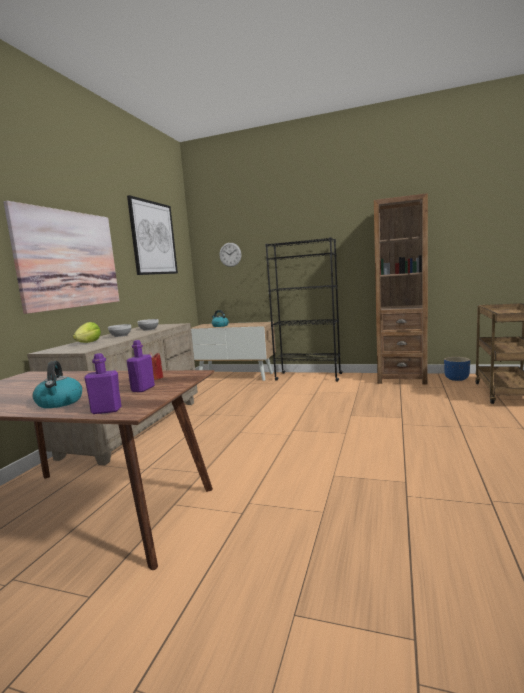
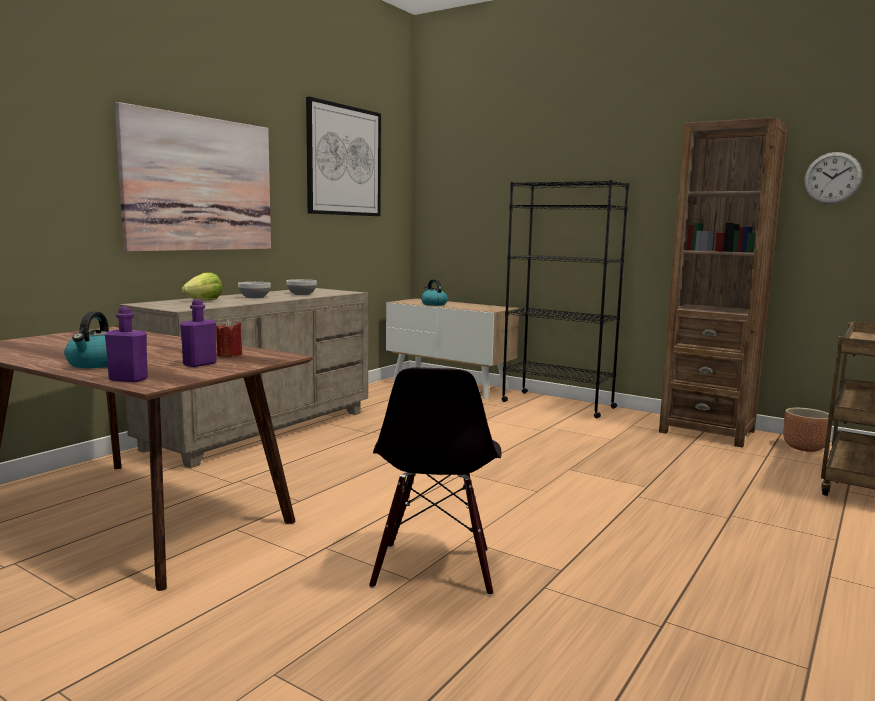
camera: 15 degrees right, 0 degrees up
(230, 254) = (467, 194): wall clock -> wall clock (832, 178)
(331, 500) = (434, 569): none -> black chair
(456, 379) = (804, 447): blue planter -> brown planter

